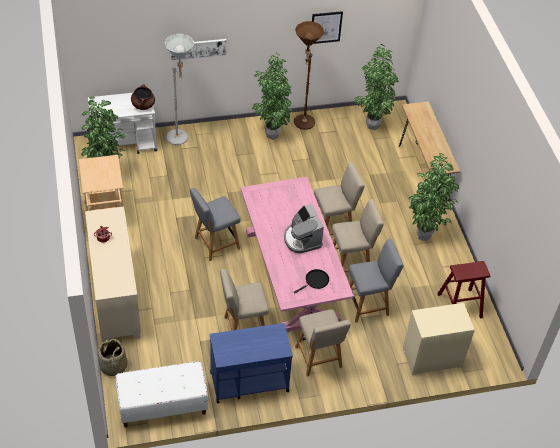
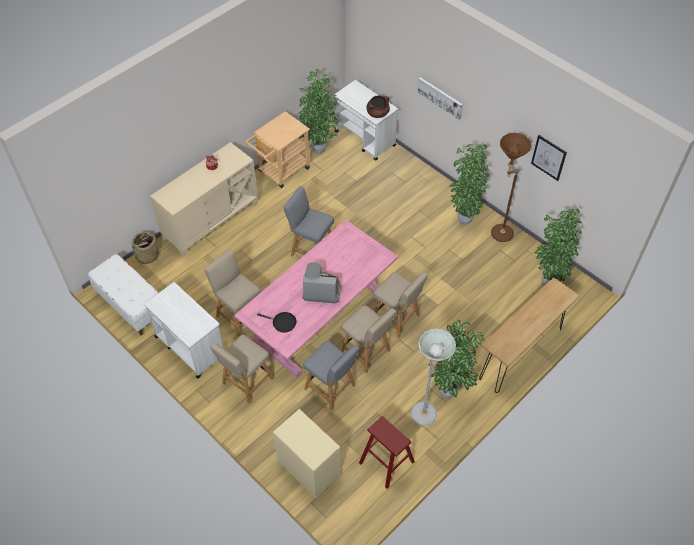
camera: 60 degrees right, 5 degrees up
(181, 139) = (402, 167): grey floor lamp -> grey floor lamp (424, 419)
(248, 381) = (190, 346): blue cart -> white cart
(302, 239) = (321, 290): coffee machine -> coffee machine turned 60 degrees clockwise

